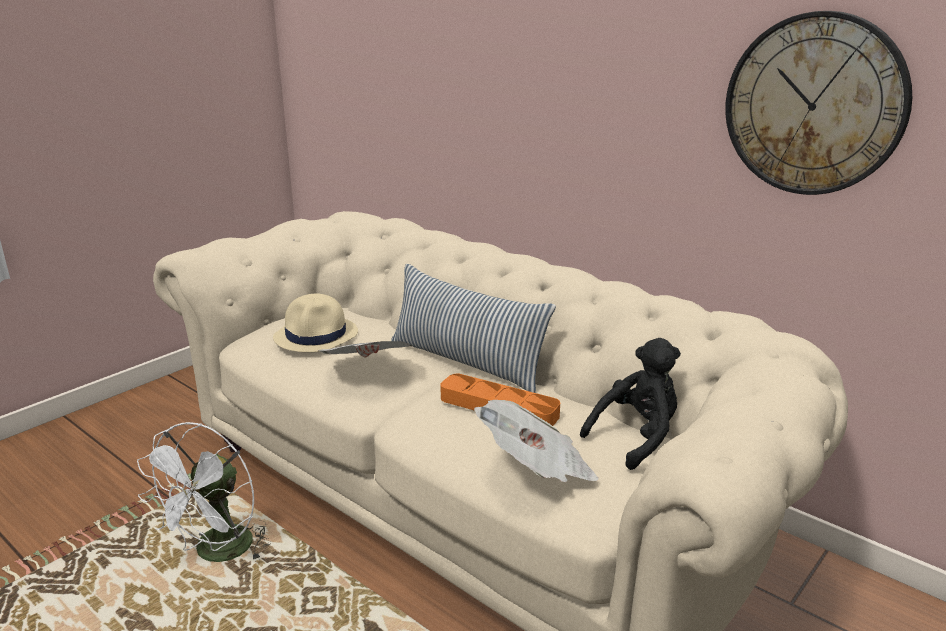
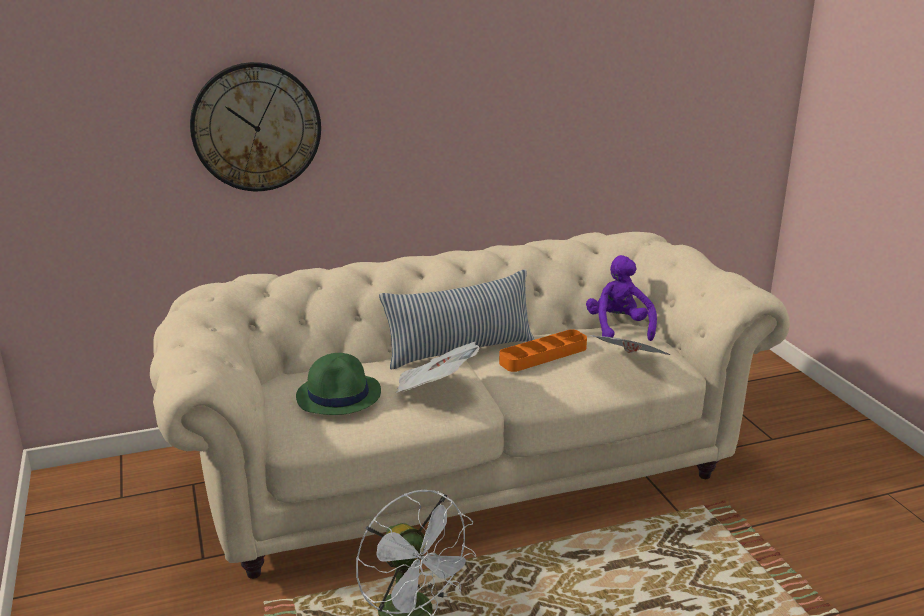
camera: 60 degrees left, 0 degrees up
(317, 335) = (339, 395): beige hat -> green hat
(636, 437) = (619, 328): black plush toy -> purple plush toy
(814, 105) = (593, 87): wall clock -> wall clock (256, 127)

